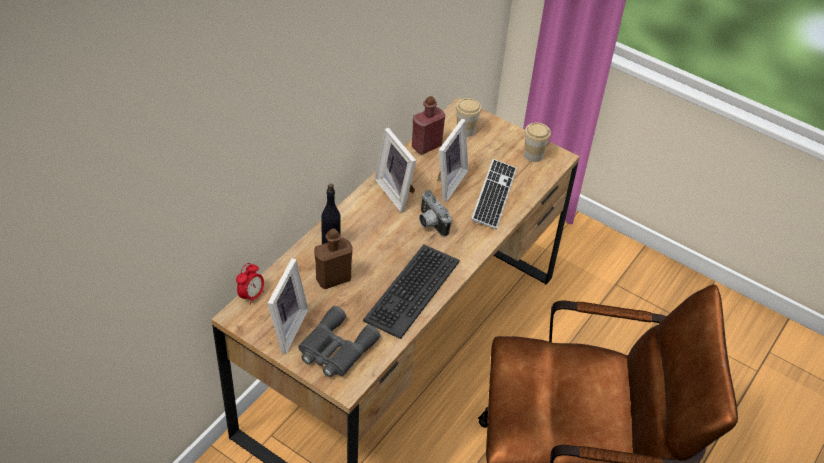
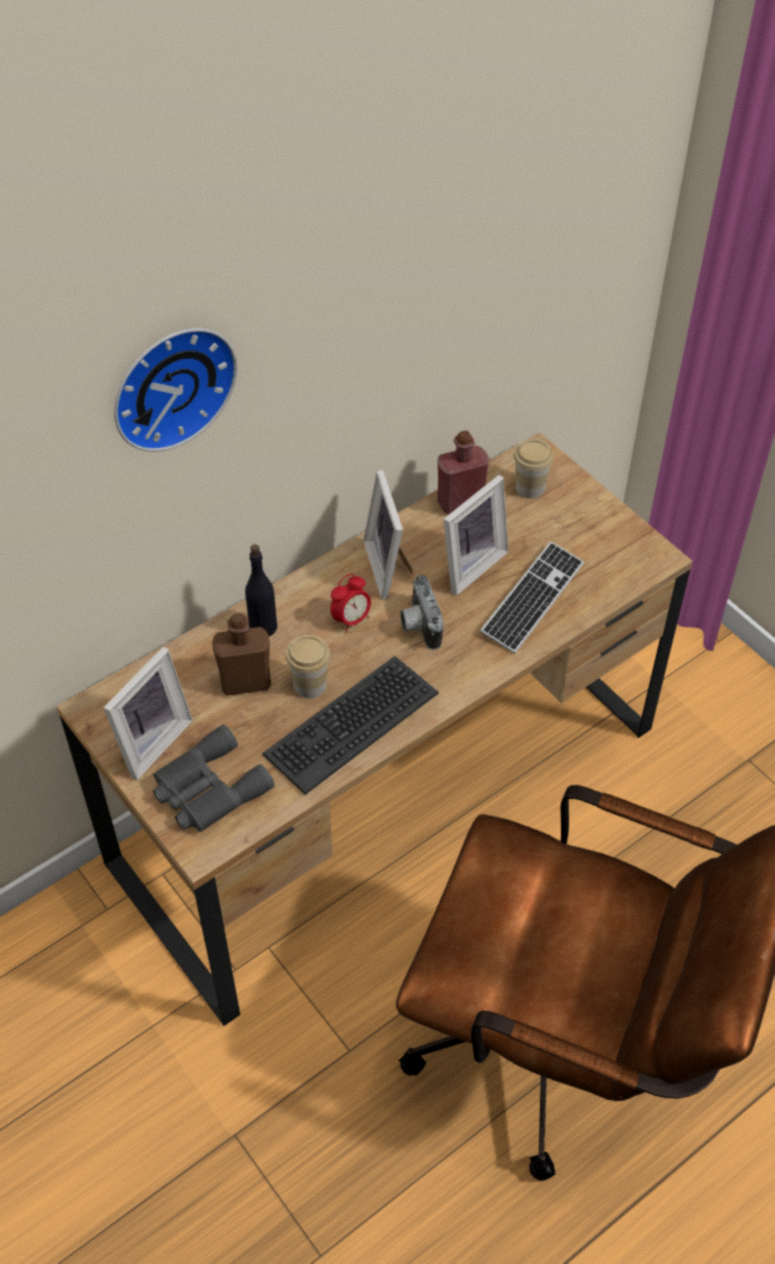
camera: 20 degrees right, 5 degrees up
(251, 296) = (123, 683): alarm clock -> alarm clock (351, 619)
(278, 78) = (170, 384): none -> wall clock
(533, 155) = (619, 546): cup -> cup (310, 685)

